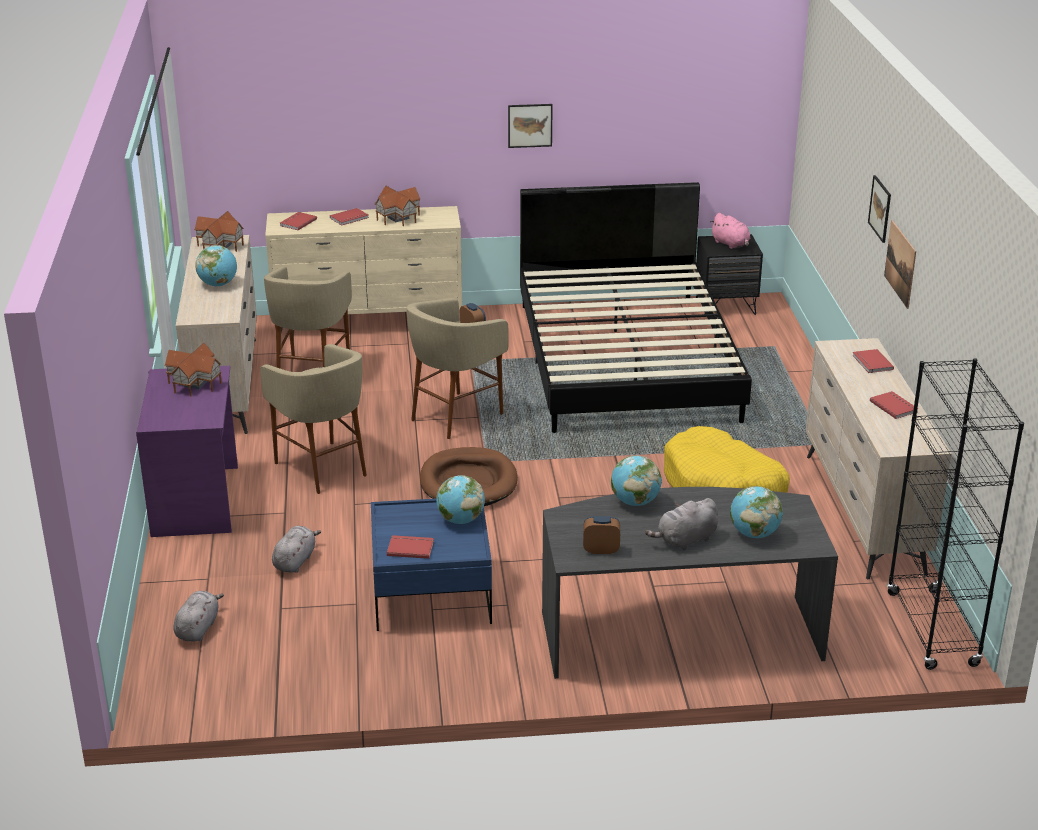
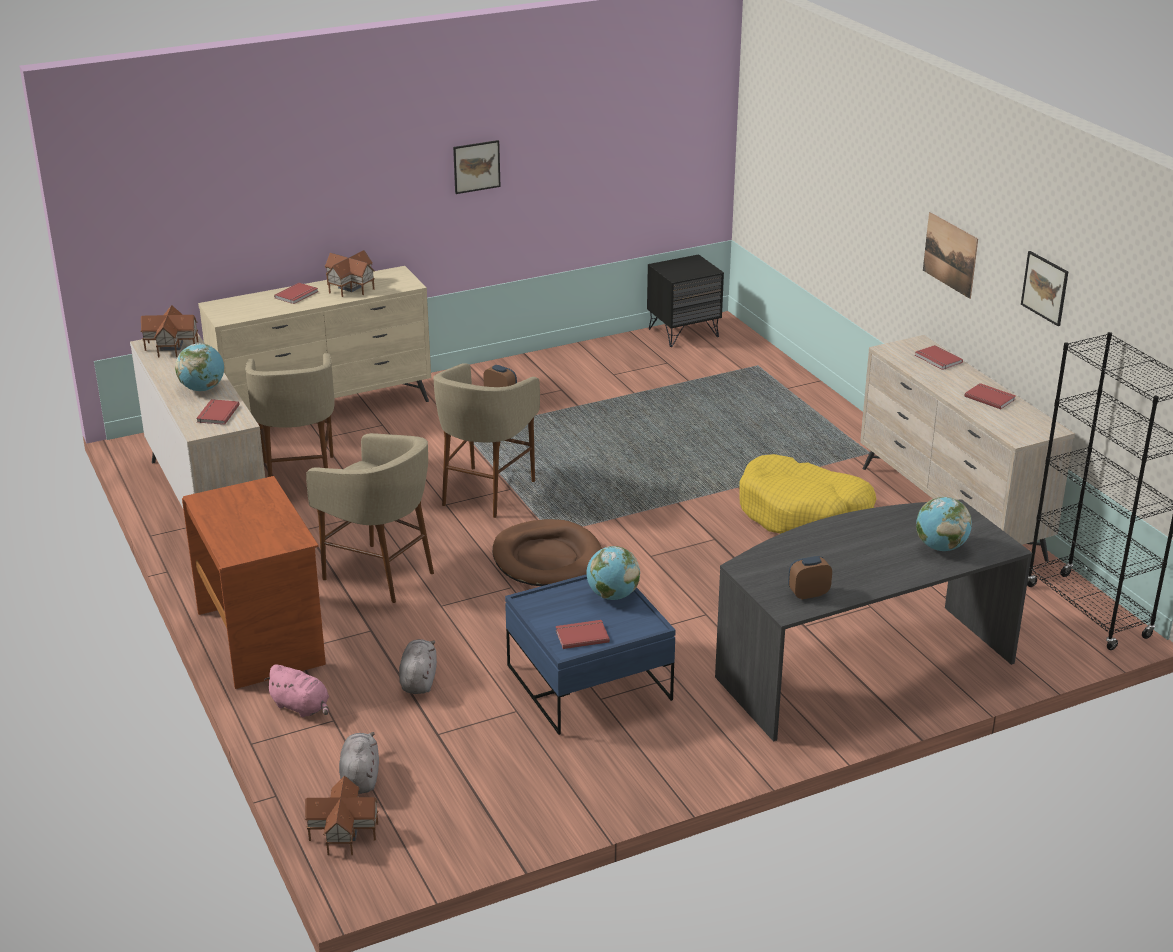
camera: 20 degrees left, 0 degrees up
(194, 383) = (248, 502): toy house -> toy house (343, 831)
(197, 501) = (262, 638): purple desk -> brown desk
(297, 222) = (241, 308): red book -> red book (216, 414)
(626, 360) = (623, 403): black bed -> none
(635, 502) = (804, 539): globe -> none
(685, 540) = (881, 567): grey plush toy -> none
(731, 244) = (686, 267): pink plush toy -> pink plush toy (301, 707)
(880, 208) = (906, 203): picture -> picture (1045, 288)

